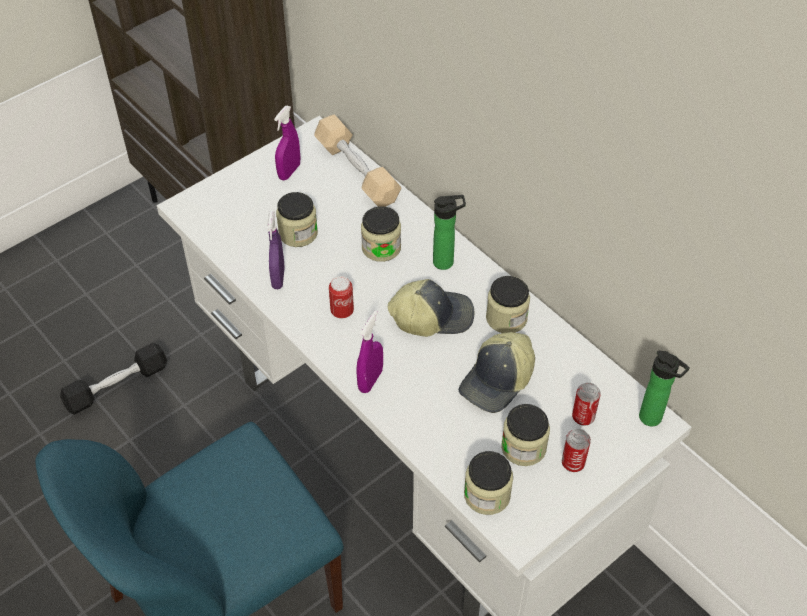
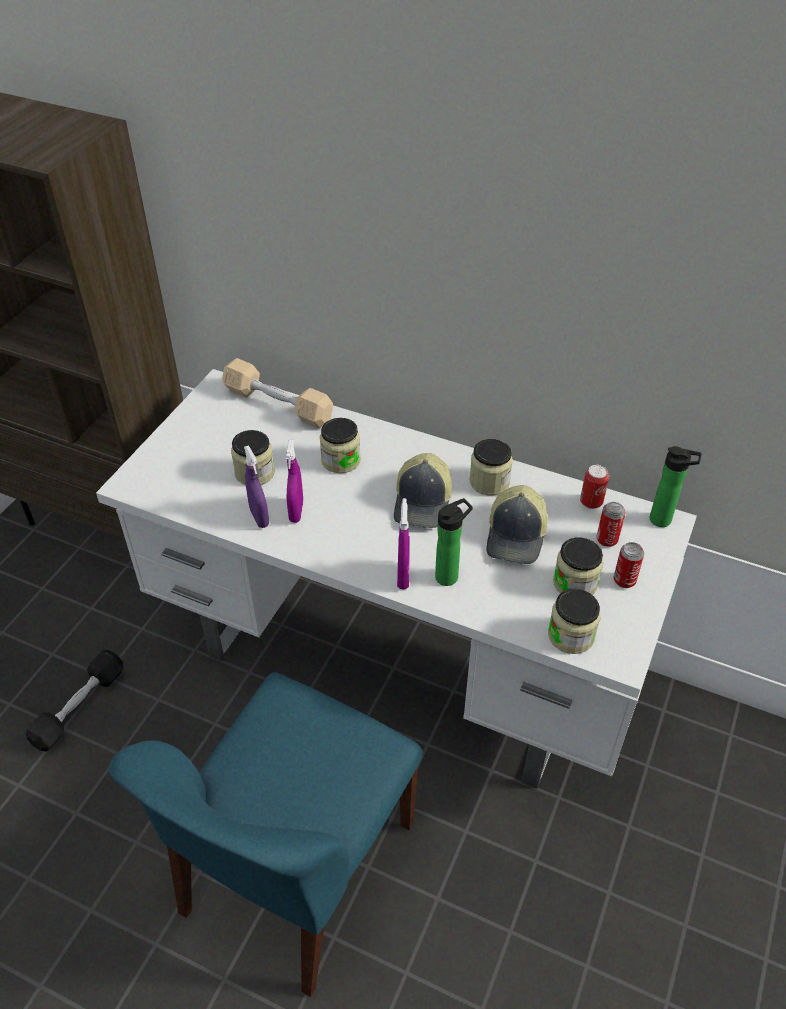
camera: 25 degrees left, 5 degrees down
(289, 171) = (213, 423): purple spray bottle -> purple spray bottle (296, 512)
(342, 311) = (339, 526): can -> can (591, 502)
(432, 316) = (423, 502): cap -> cap turned 135 degrees clockwise
(446, 262) = (407, 453): bottle -> bottle (449, 575)

